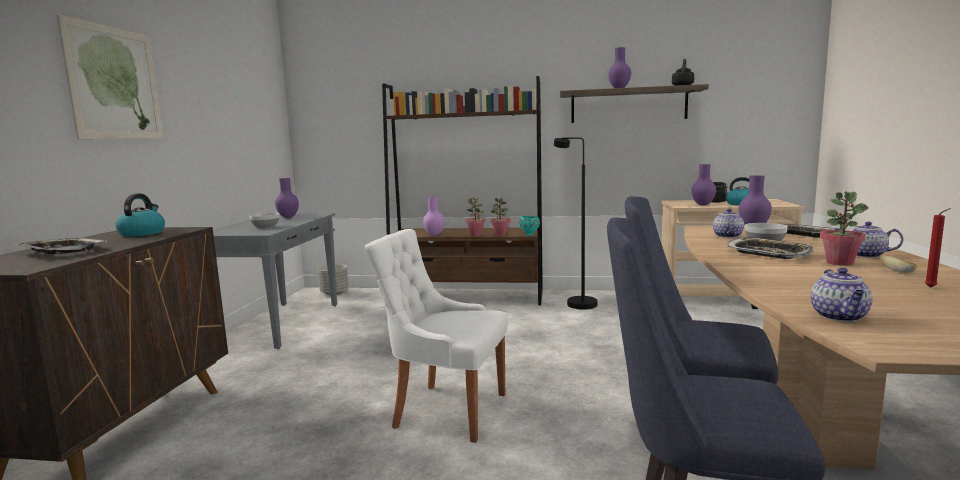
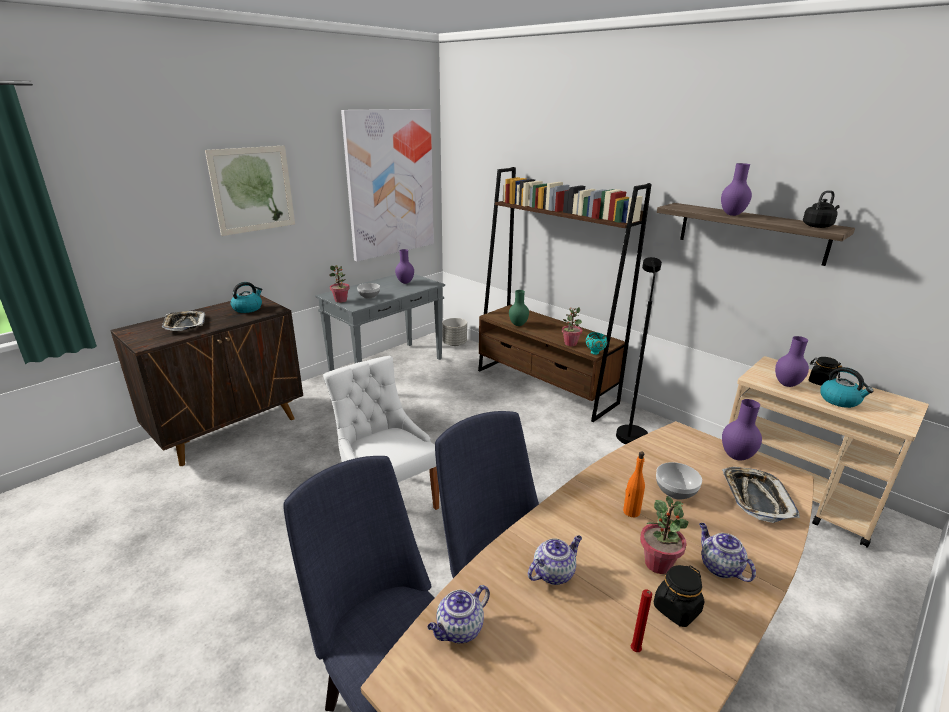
camera: 35 degrees right, 15 degrees up
(249, 110) = (391, 184): none -> picture
(434, 235) = (517, 325): purple vase -> green vase
(476, 234) = (550, 336): potted plant -> potted plant (341, 300)
(727, 236) = (669, 460): teapot -> teapot (554, 573)
(768, 253) = (631, 512): tray -> orange bottle
(897, 271) = (676, 609): bread -> black jar

